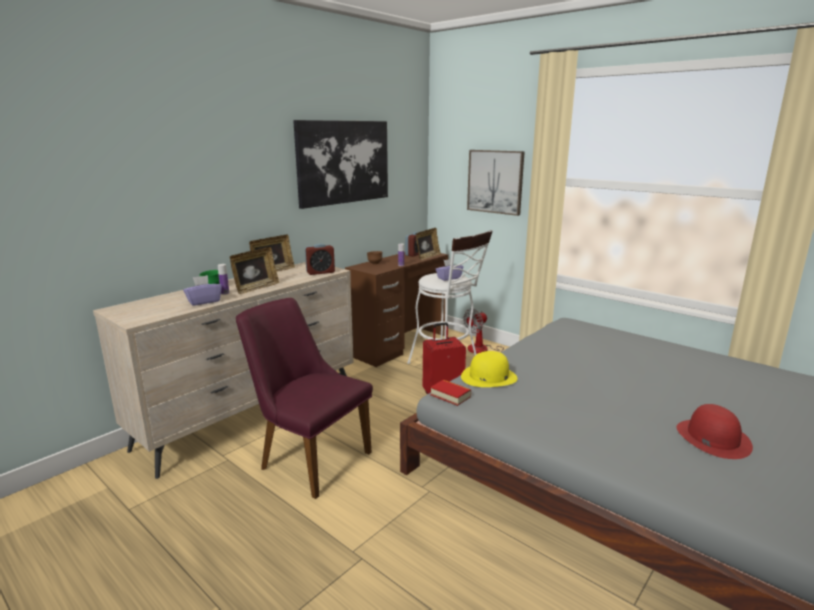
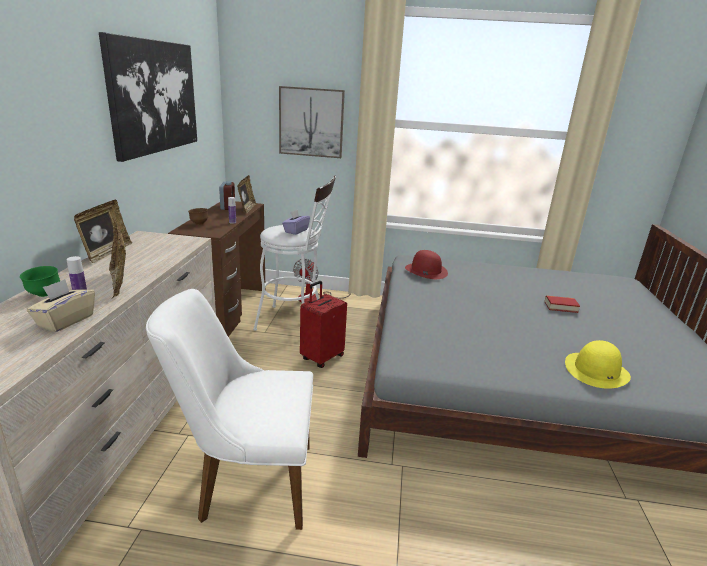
camera: 35 degrees left, 5 degrees up
(204, 301) = (65, 321): purple tissue box -> beige tissue box
(256, 288) = (120, 283): picture frame -> picture frame turned 150 degrees clockwise
(308, 457) = (246, 481): purple chair -> white chair
(320, 272) = (177, 246): alarm clock -> none
(450, 396) = (407, 362): book -> book (561, 307)
(488, 377) = (415, 331): yellow hat -> yellow hat (596, 370)
(712, 438) = (613, 341): red hat -> red hat (425, 270)

